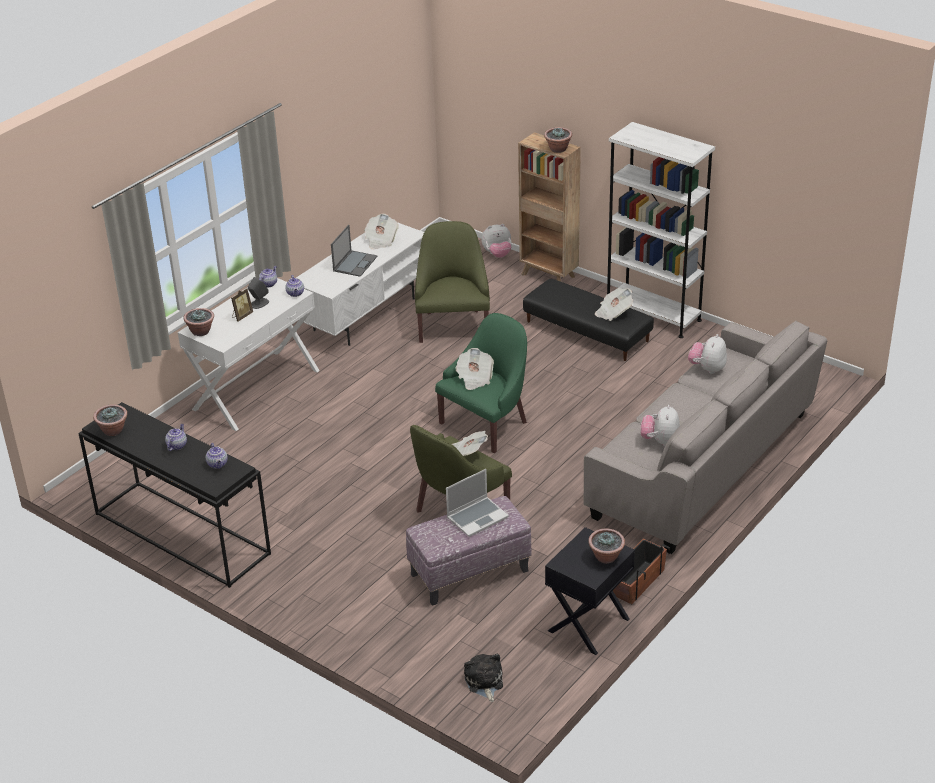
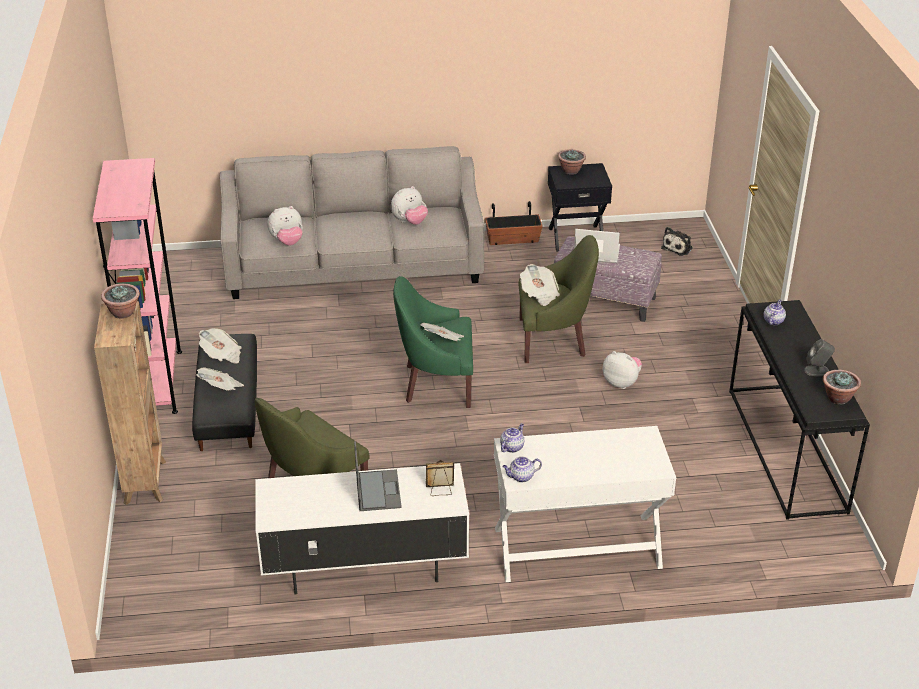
camera: 135 degrees left, 0 degrees up
(177, 445) = (792, 354): teapot -> none
(201, 331) = (653, 462): potted plant -> none
(242, 316) = (593, 454): picture frame -> picture frame (440, 490)
(259, 303) = (560, 458): grey speaker -> grey speaker (817, 371)
(355, 263) = (377, 490): laptop -> laptop turned 105 degrees clockwise
(380, 240) = (310, 502): newspaper -> newspaper (221, 388)
(497, 254) = (134, 543): plush toy -> plush toy (621, 382)
(653, 315) = (156, 382): white bookcase -> pink bookcase

